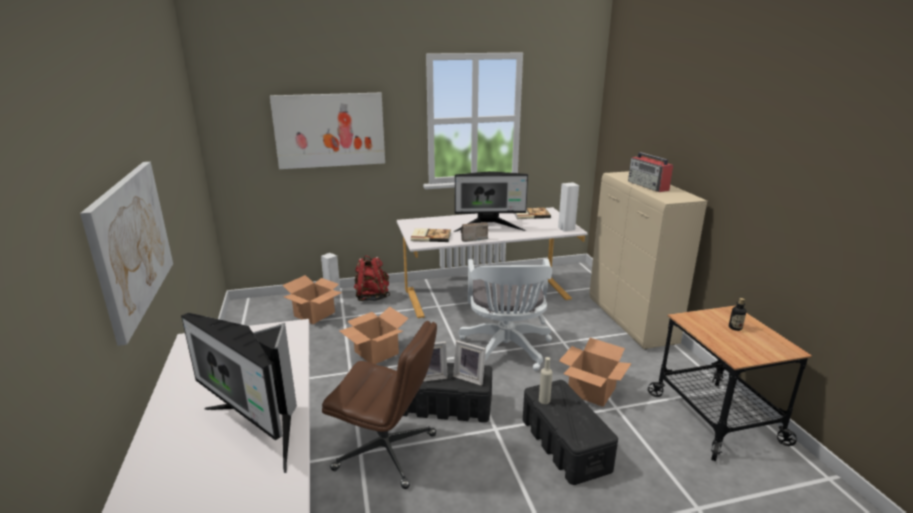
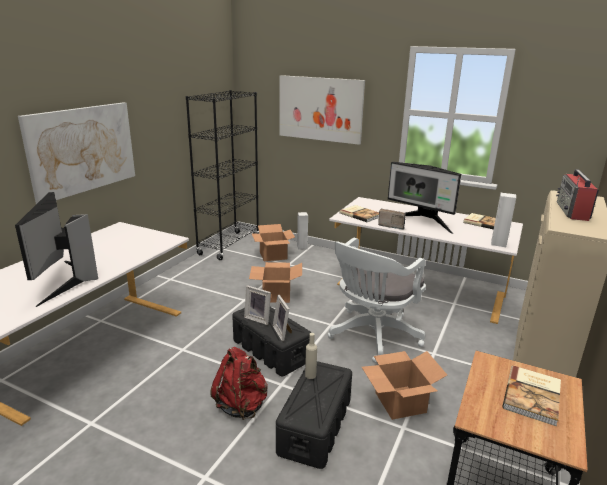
camera: 40 degrees right, 0 degrees up
(246, 322) = (229, 245): none -> black bookcase
(372, 297) = (325, 258): red backpack -> red backpack (241, 405)
(387, 452) = (196, 358): brown office chair -> none
(735, 328) = (533, 396): bottle -> book

